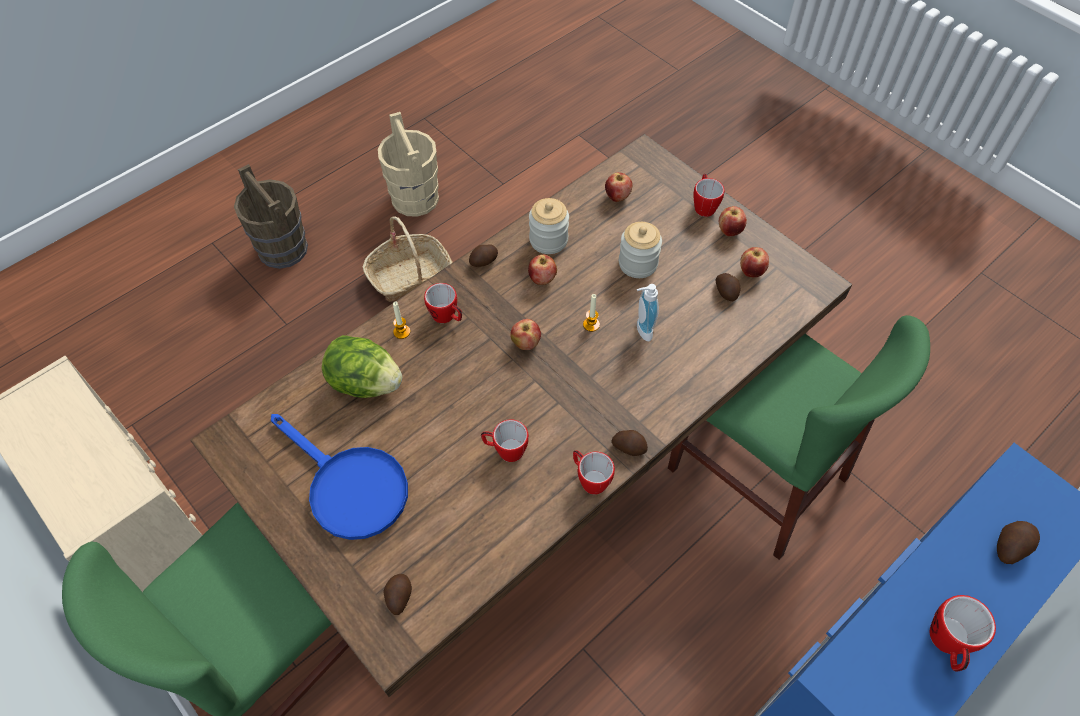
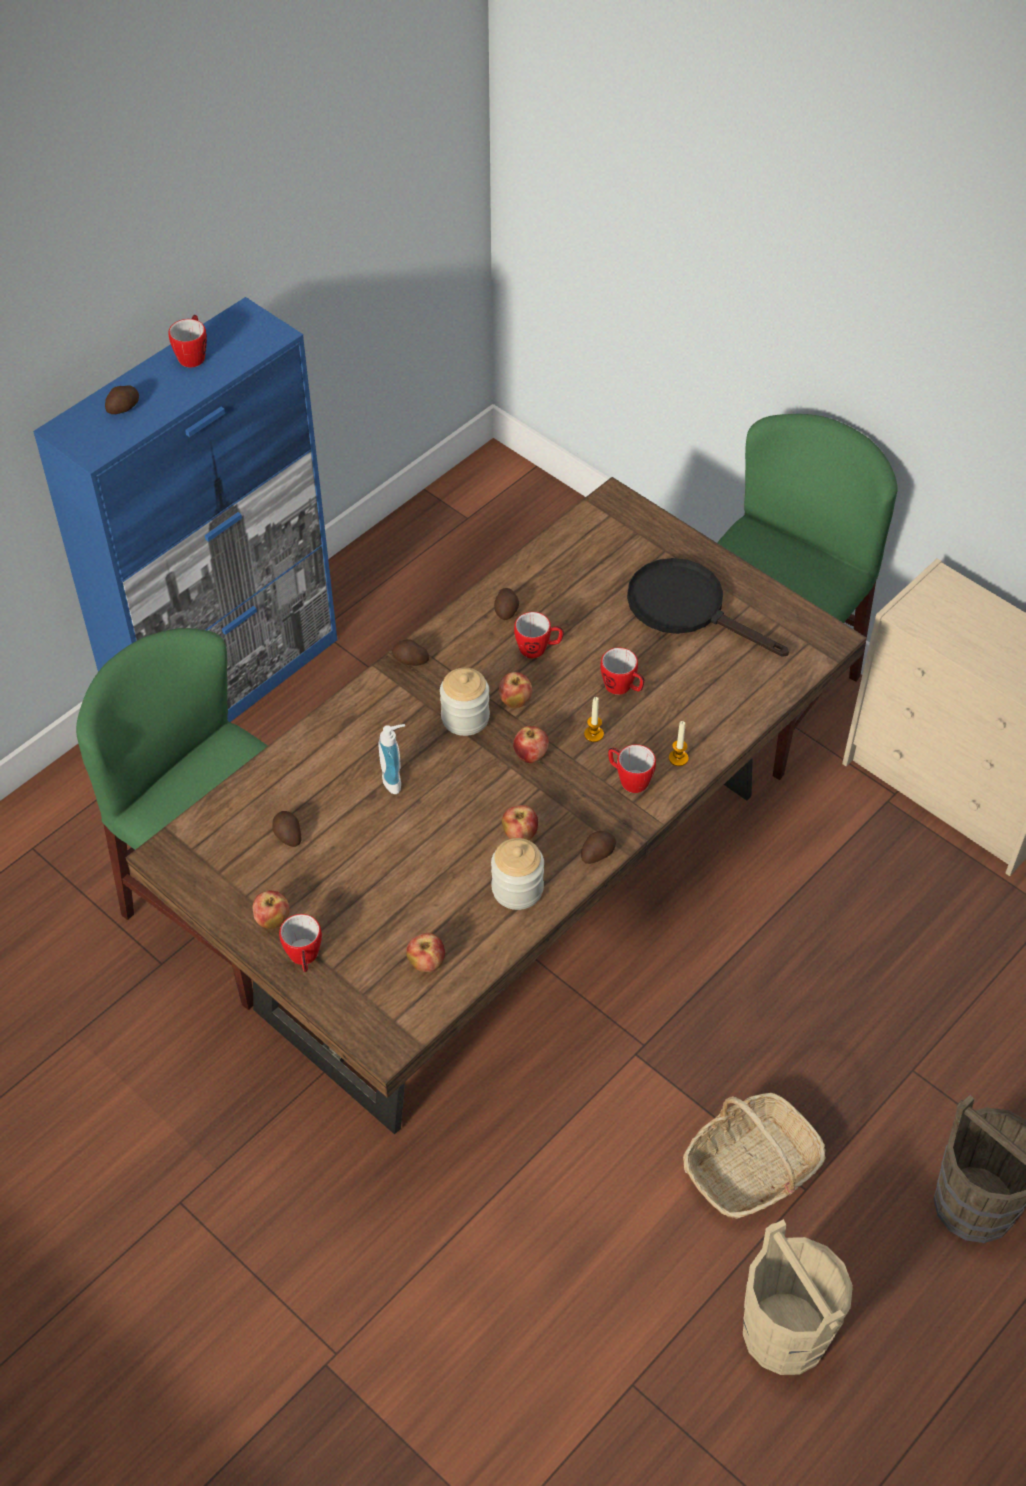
camera: 175 degrees right, 5 degrees down
(349, 487) = (688, 608): blue frying pan -> black frying pan
(365, 383) = (703, 701): lettuce -> none
(398, 596) = (616, 532): potato -> potato (506, 610)
(590, 479) = (449, 630): mug -> mug (622, 688)
(591, 324) = (455, 782): candle -> candle (593, 734)
(638, 263) = (398, 864): jar -> jar (465, 718)
(751, 271) = (252, 863): apple -> apple (514, 701)

